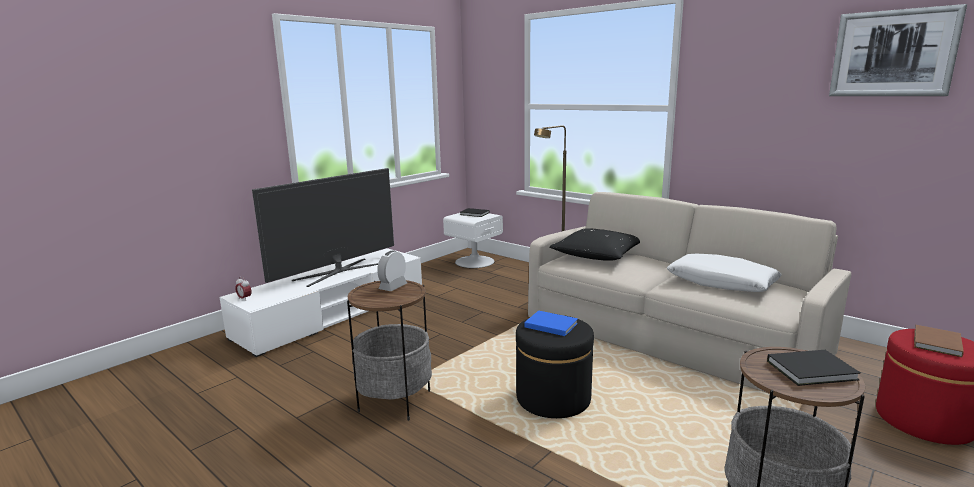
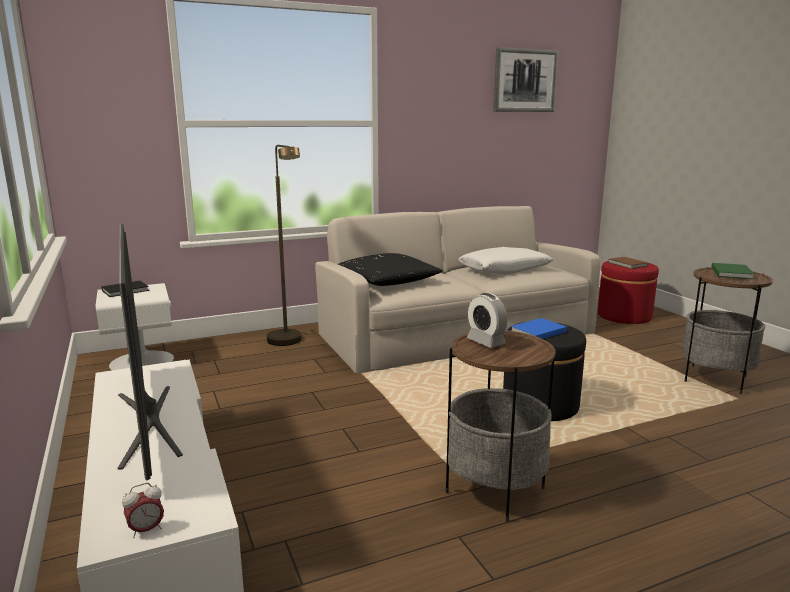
camera: 65 degrees left, 0 degrees up
(814, 370) = (732, 273): black book -> green book

